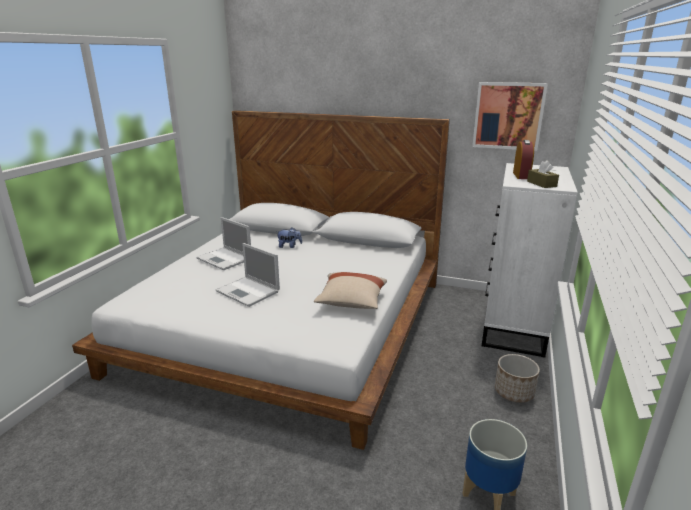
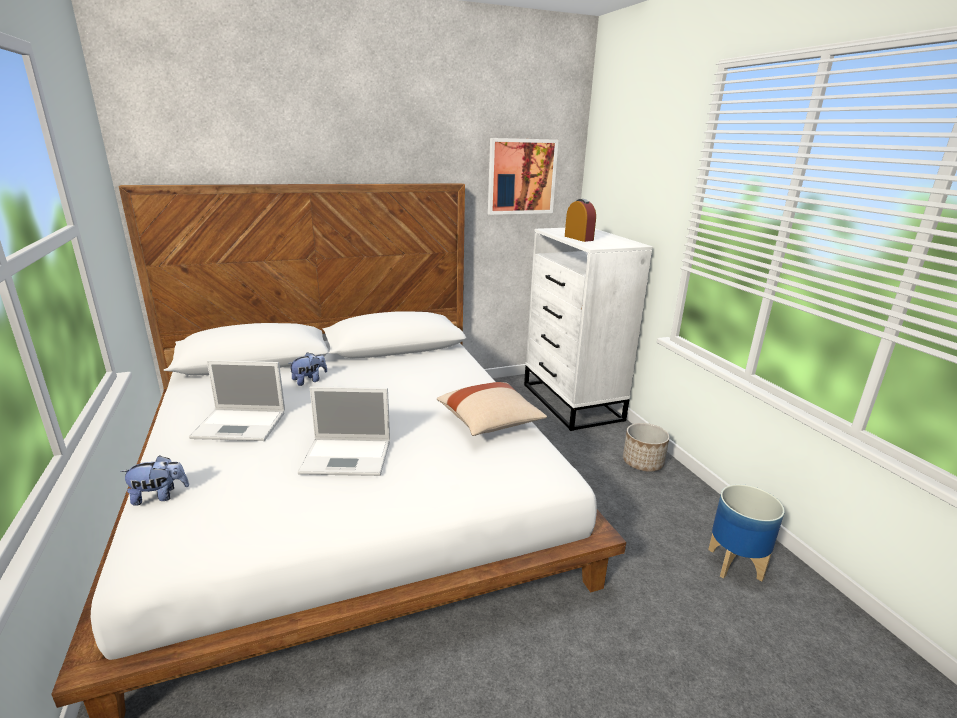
camera: 40 degrees left, 0 degrees up
(156, 280) = (159, 496): none -> plush toy
(541, 184) = (613, 243): brown tissue box -> none

